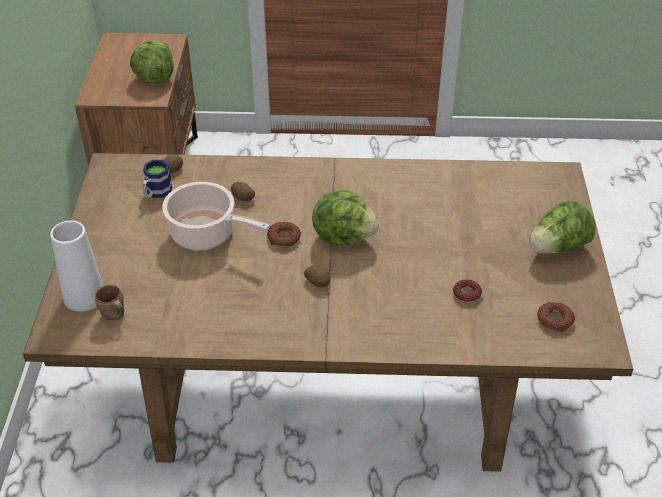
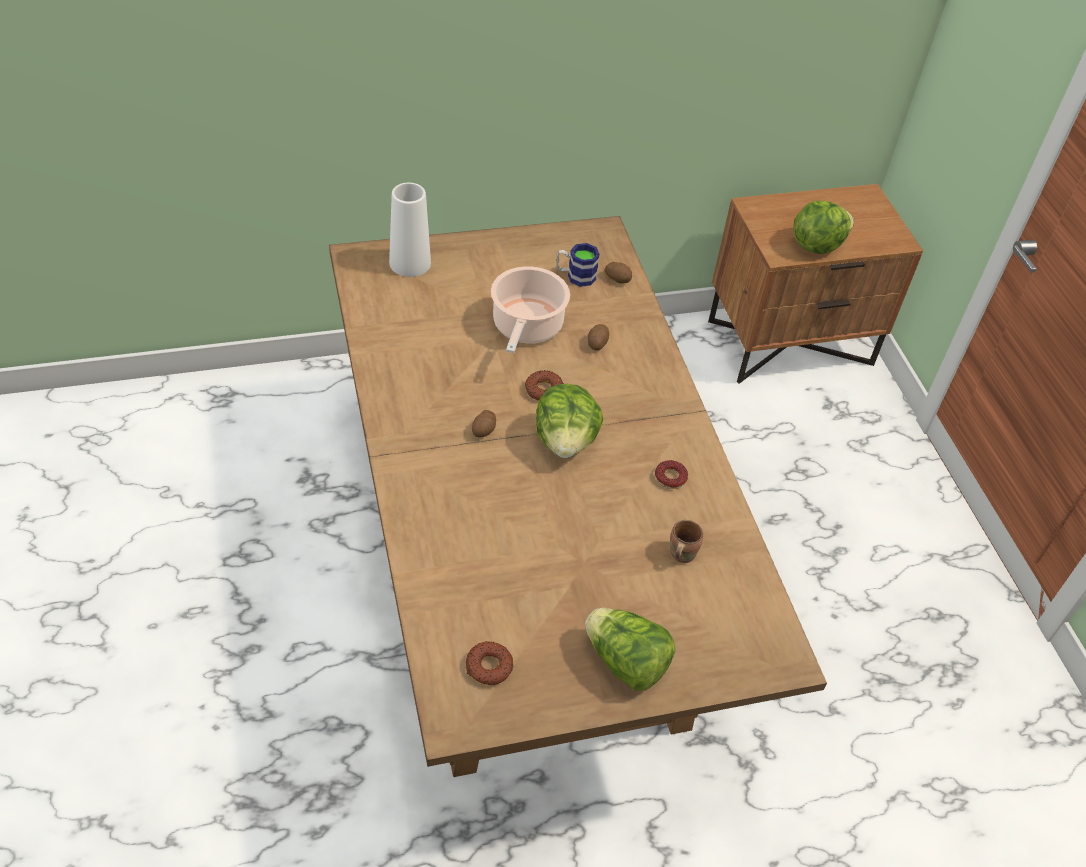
camera: 70 degrees right, 5 degrees up
(113, 316) = (389, 288): brown mug -> brown mug (680, 554)
(467, 294) = (506, 570): donut -> donut (670, 477)

